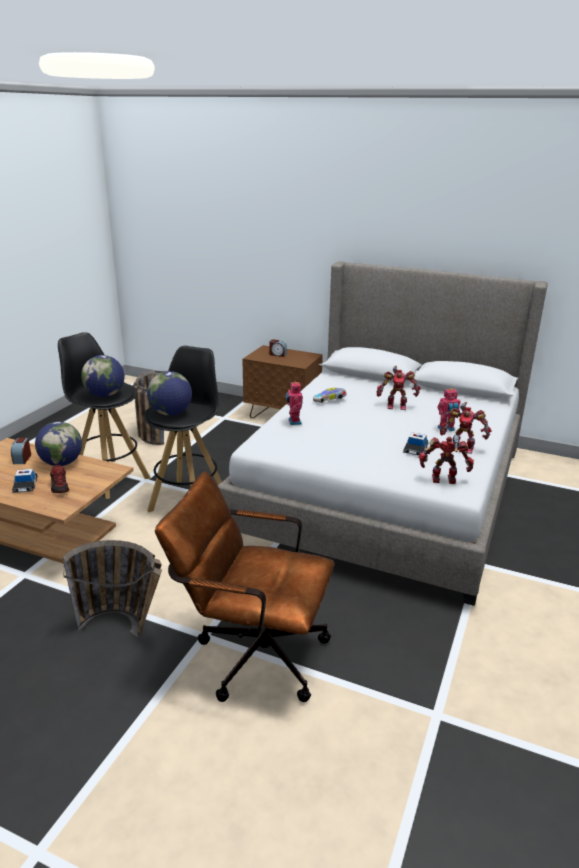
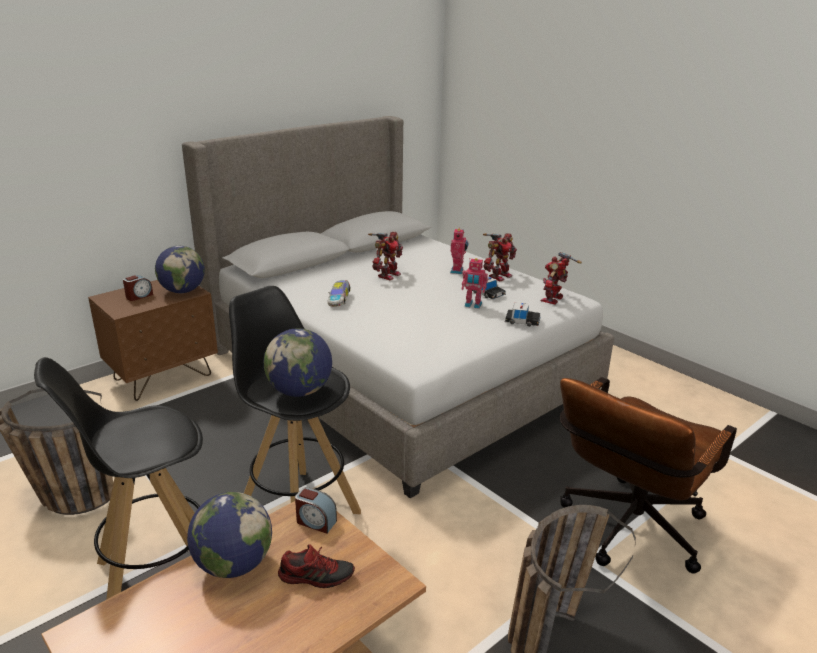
camera: 65 degrees left, 0 degrees up
(22, 458) = (167, 616): alarm clock -> alarm clock (315, 522)
(25, 485) = (280, 621): toy car -> toy car (522, 321)
(105, 395) = (163, 435): globe -> globe (183, 291)
(293, 422) = (376, 330): toy robot -> toy robot (473, 305)

